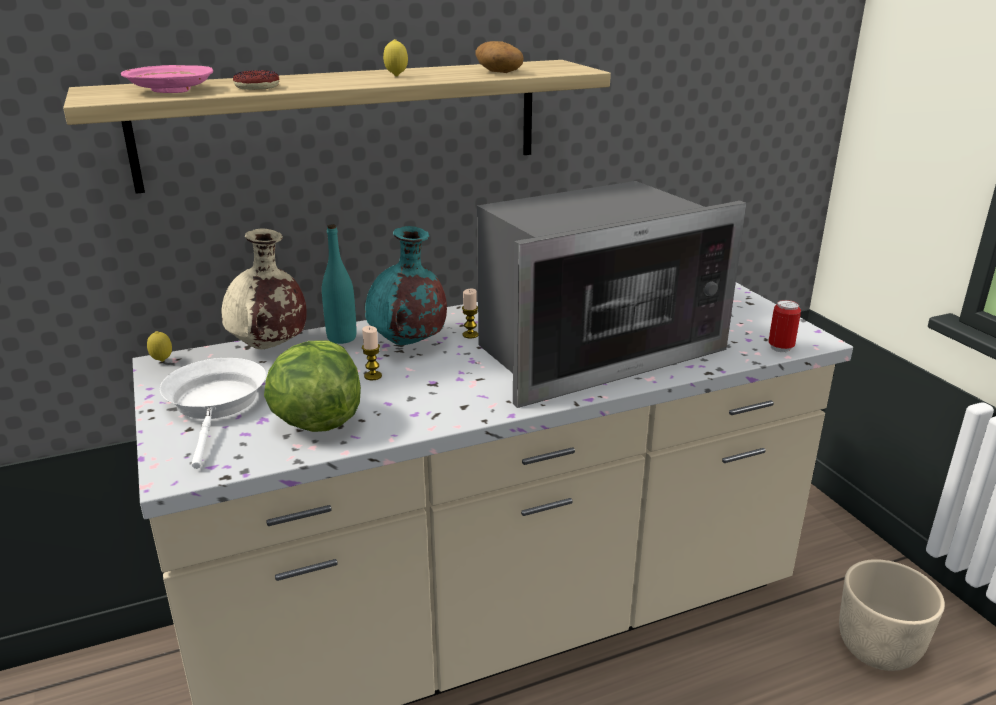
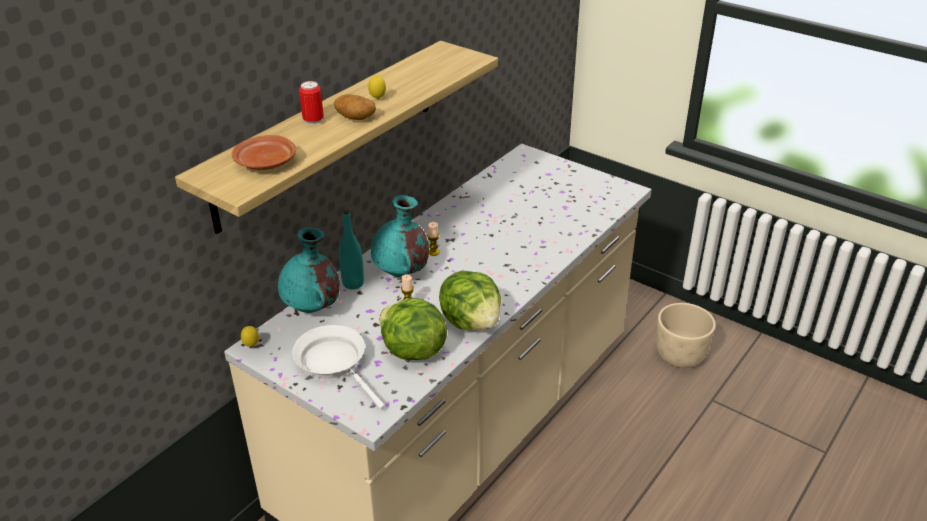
camera: 30 degrees left, 10 degrees up
(170, 90) = (265, 163): pink plate -> brown plate
(257, 87) = (314, 141): donut -> none
(269, 347) = (312, 308): beige vase -> turquoise vase
(428, 415) = (472, 321): none -> lettuce
(498, 72) = (432, 75): potato -> potato (355, 117)
(591, 350) = (517, 240): microwave -> none
(780, 348) = (616, 202): can -> can (313, 121)

